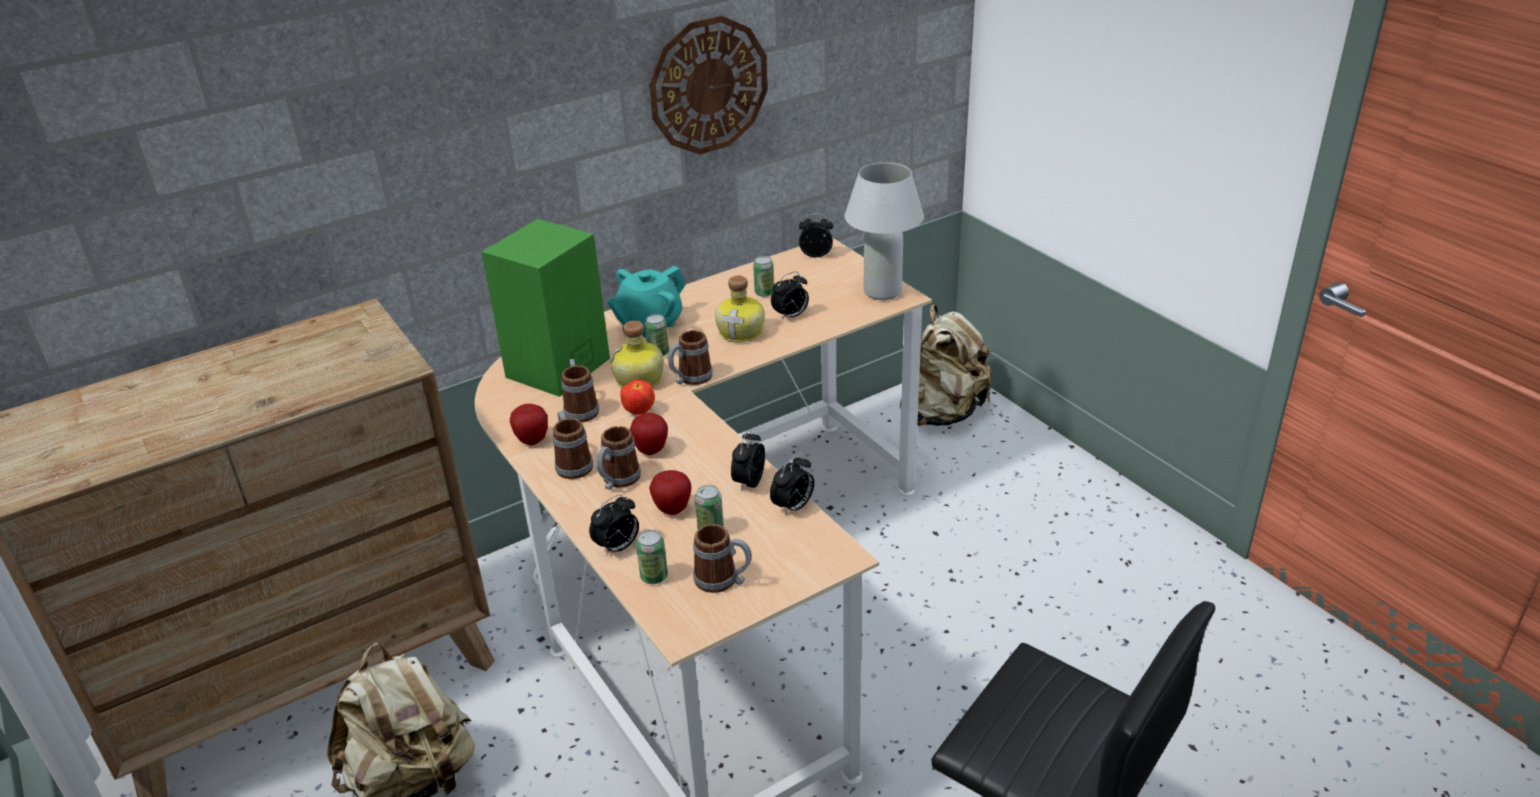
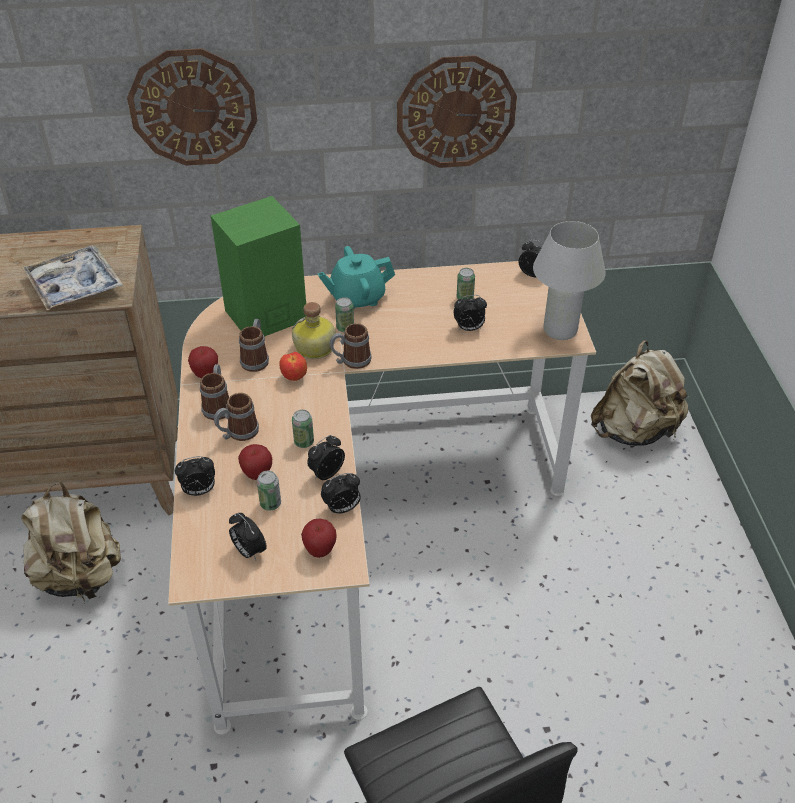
camera: 25 degrees right, 10 degrees up
(341, 373) = (74, 285): none -> tray
(426, 131) = (193, 107): none -> wall clock
(651, 450) = (279, 415): apple -> apple (320, 550)
(654, 577) = (205, 526): can -> can (304, 442)
(723, 581) = (248, 551): mug -> alarm clock
(742, 332) = (421, 330): bottle -> none

